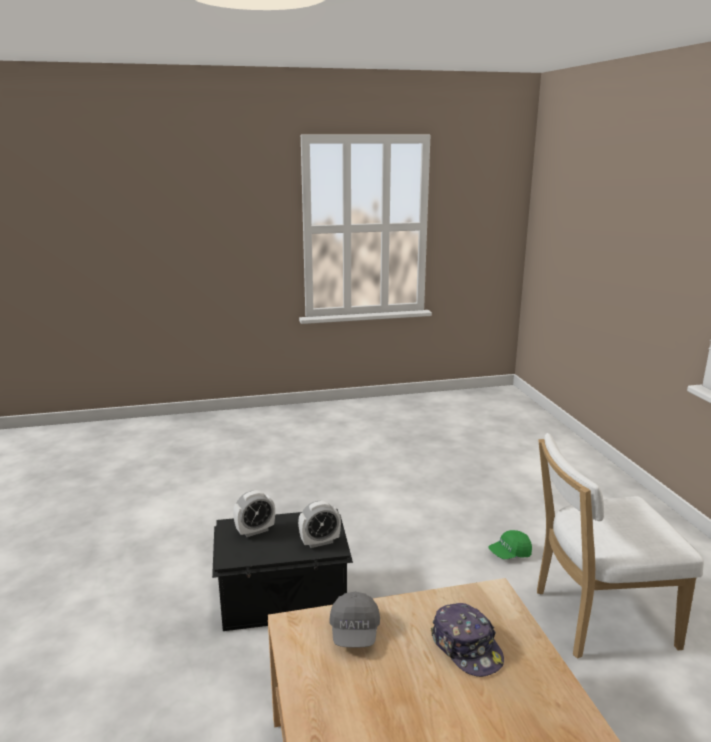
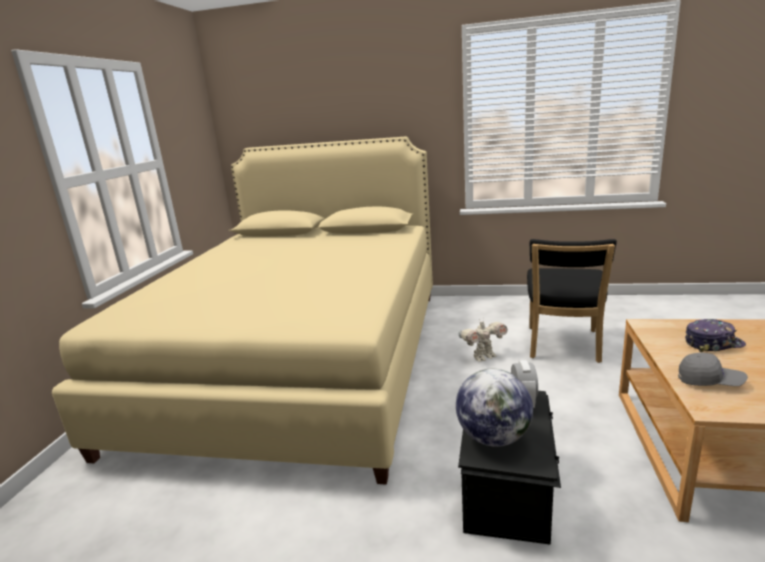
camera: 65 degrees left, 0 degrees up
(255, 531) = (493, 437): alarm clock -> globe
(416, 448) = (301, 360): none -> beige bed
(509, 553) = (483, 357): green cap -> toy robot
(597, 619) = (563, 346): white chair -> black chair

